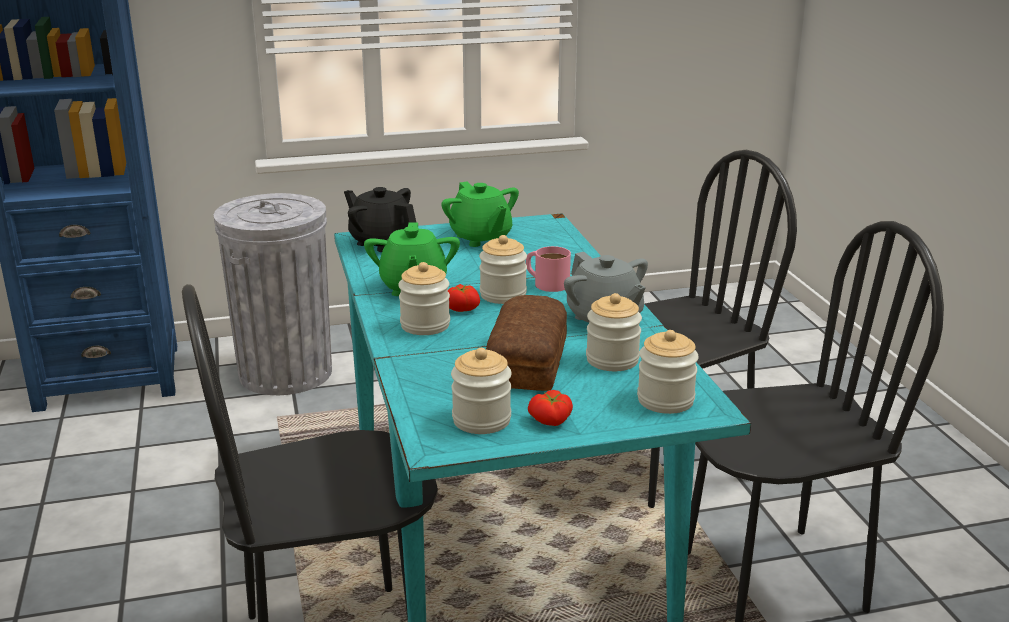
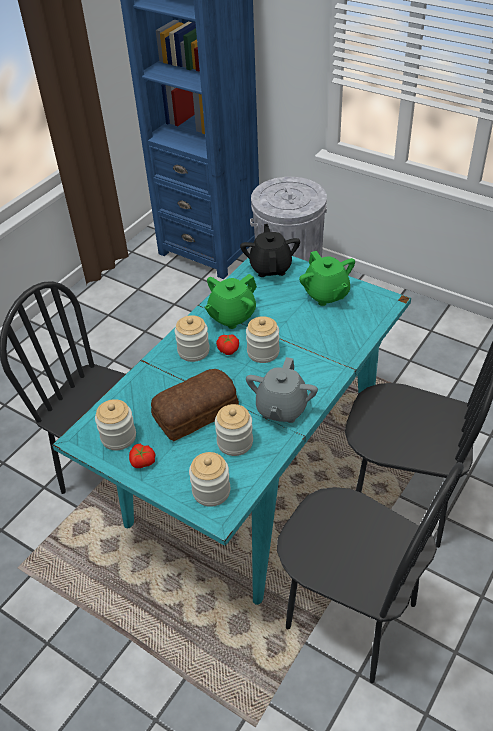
camera: 50 degrees right, 20 degrees up
(480, 238) = (326, 294): green teapot -> green teapot turned 45 degrees counterclockwise
(546, 283) = (300, 357): pink mug -> none

